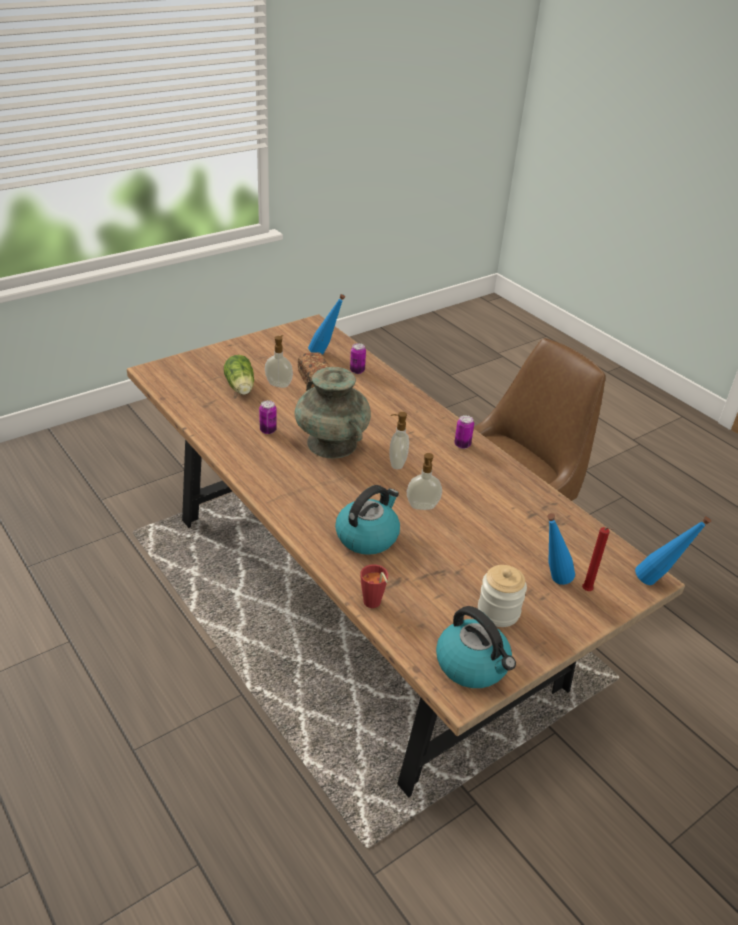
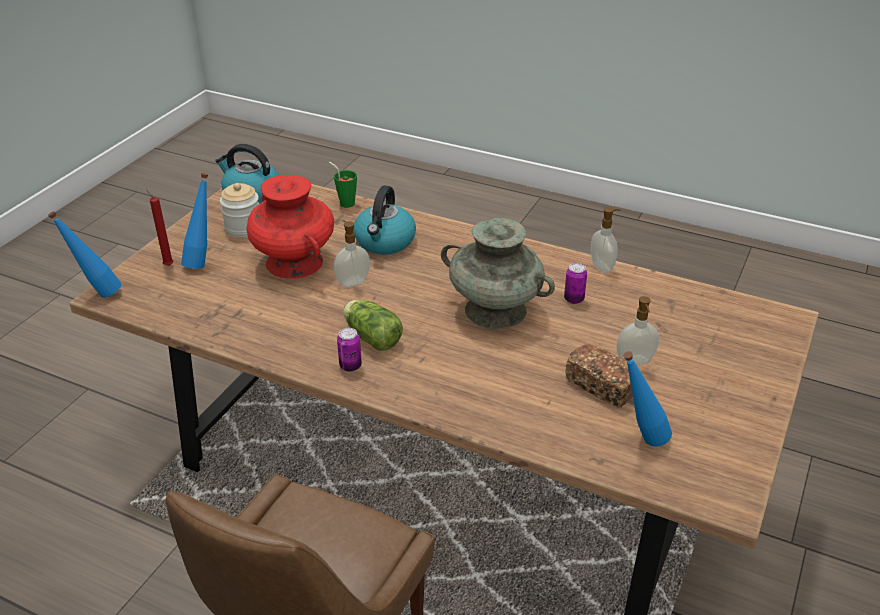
camera: 155 degrees right, 0 degrees up
(240, 388) = (668, 337): lettuce -> lettuce (371, 336)
(357, 371) = (568, 429): can -> none
(373, 604) = (345, 202): red cup -> green cup
(396, 463) = (409, 315): soap dispenser -> soap dispenser (602, 267)
(463, 547) = (294, 262): none -> red vase

